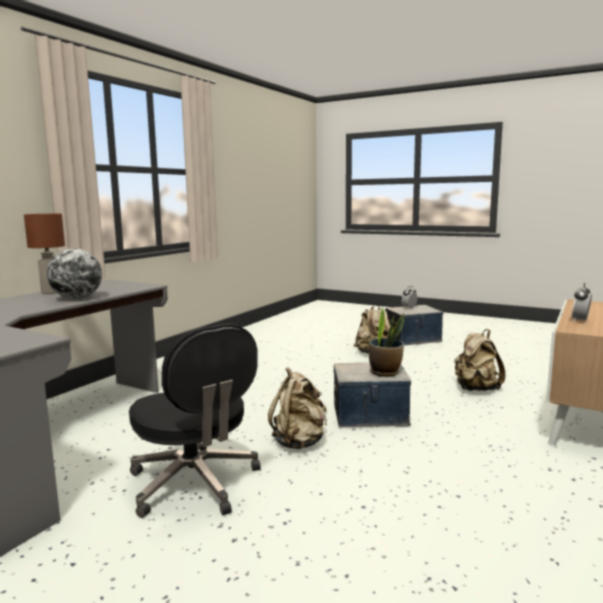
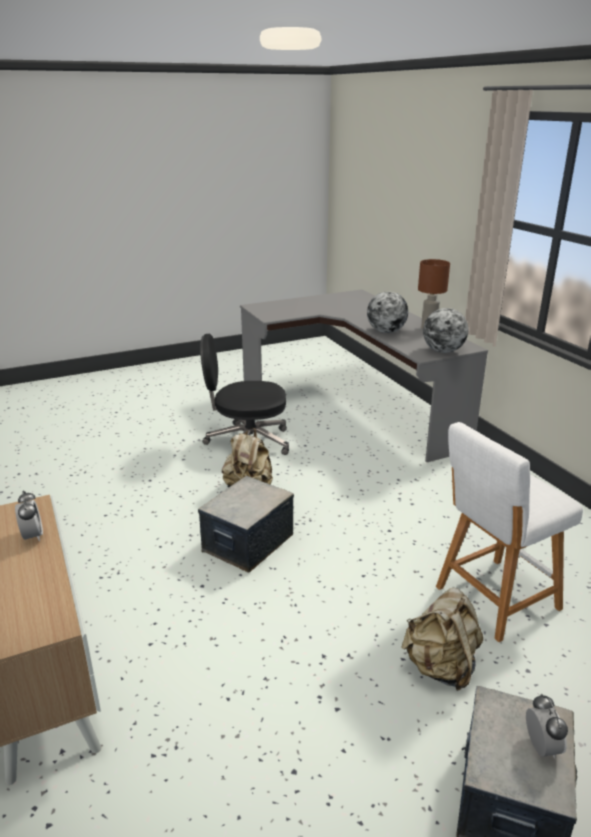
camera: 125 degrees right, 15 degrees up
(129, 284) = (443, 351): none -> globe
(310, 353) = (493, 600): none -> white stool
(385, 372) = (231, 505): potted plant -> none
(476, 389) = (209, 666): beige backpack -> none

